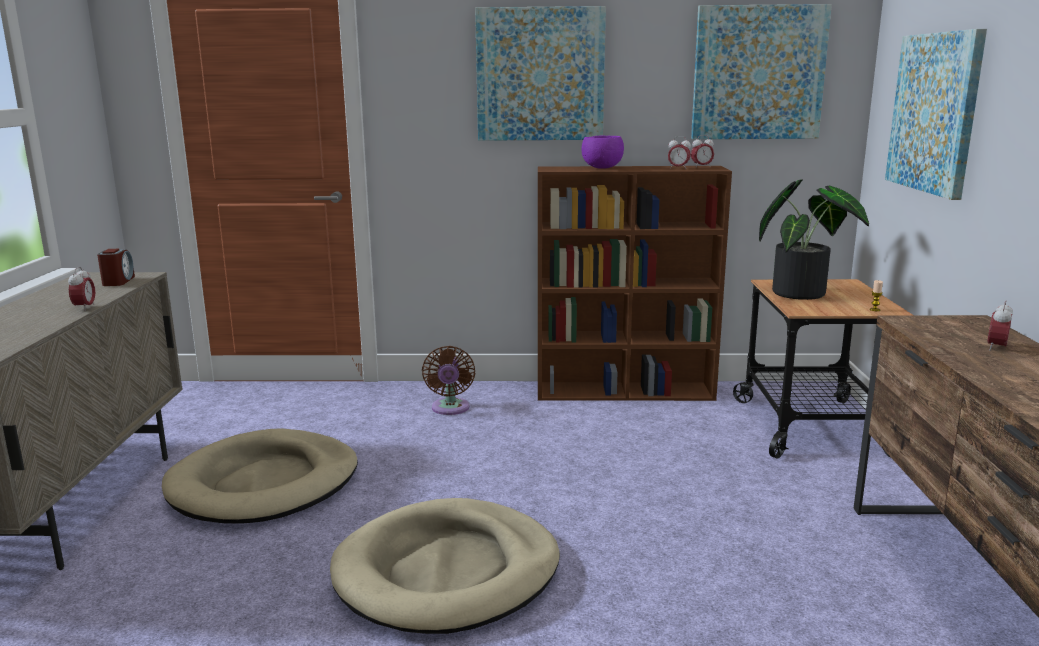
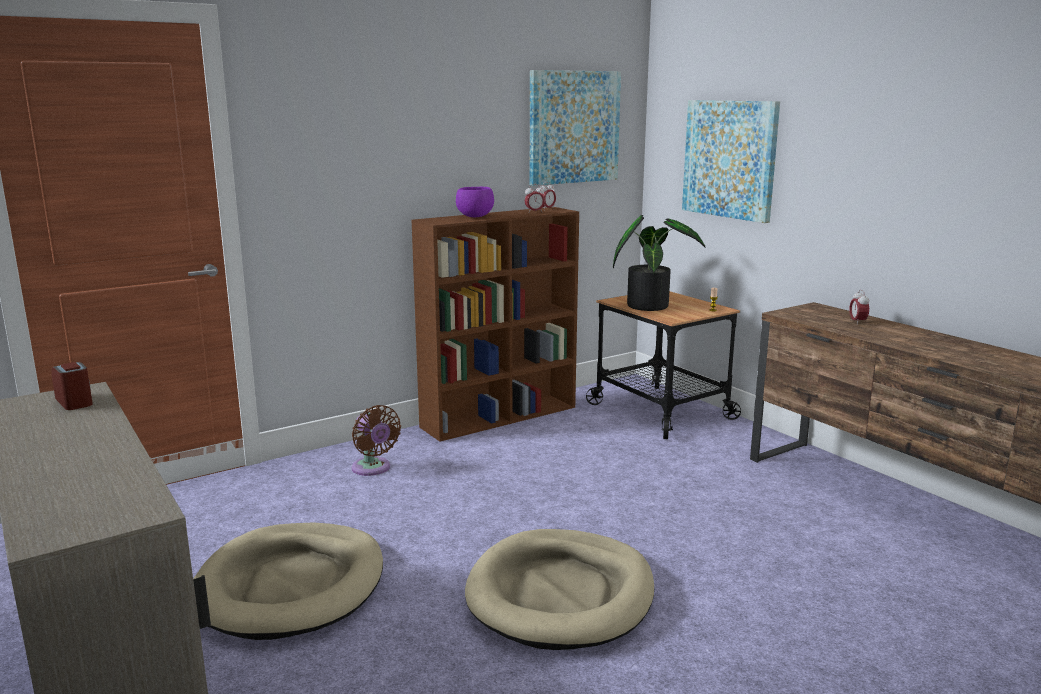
camera: 35 degrees left, 0 degrees up
(85, 308) = (119, 436): alarm clock -> none
(540, 74) = (407, 132): picture -> none

